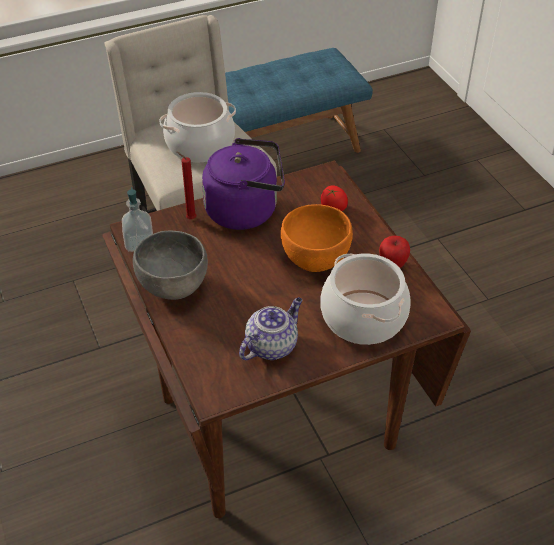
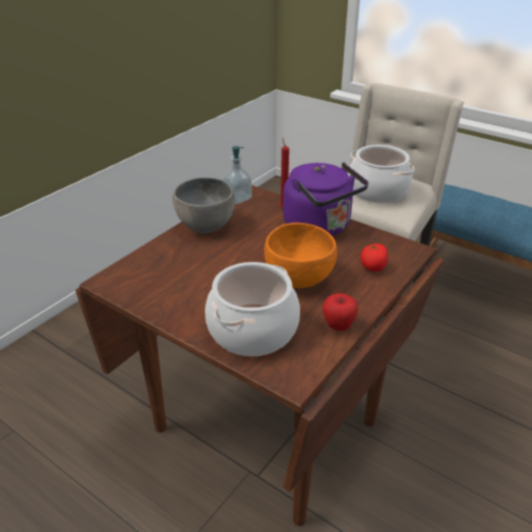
camera: 60 degrees right, 10 degrees down
(271, 345) = (179, 290): teapot -> none

